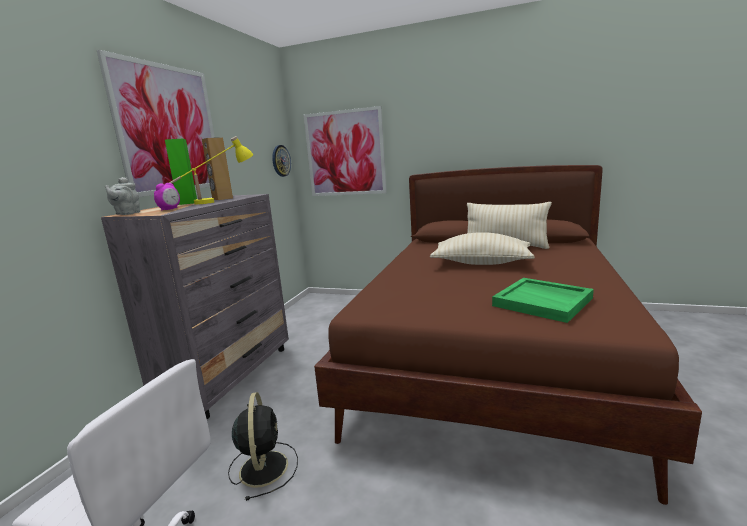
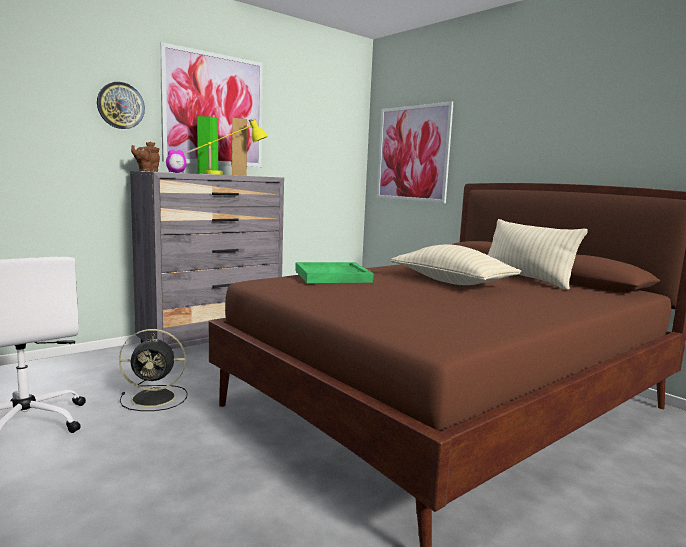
camera: 30 degrees right, 5 degrees down
(127, 214) = (147, 171): grey teapot -> brown teapot
(264, 466) = (156, 398): black fan -> black fan turned 60 degrees clockwise
(281, 161) = (347, 155): wall clock -> wall clock (120, 105)
(543, 302) = (415, 311): green tray -> green tray (333, 276)

